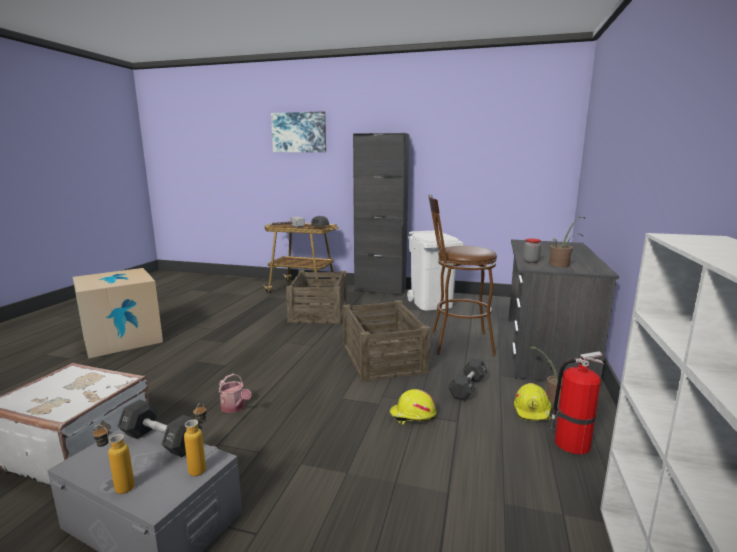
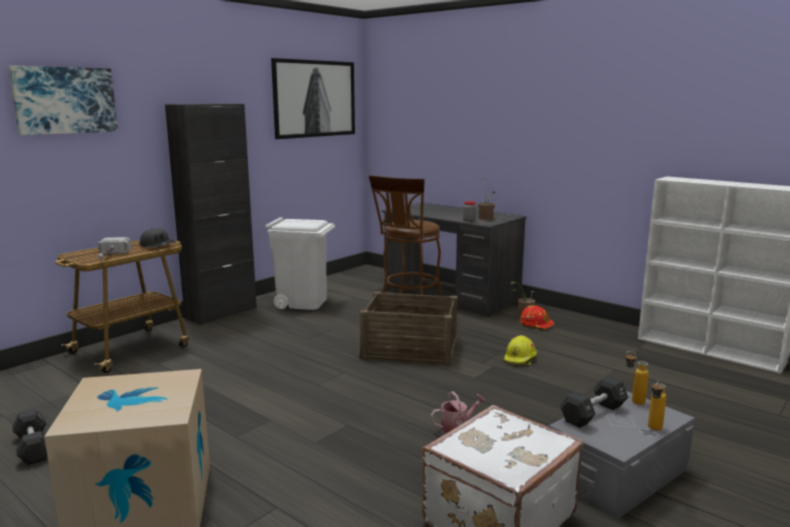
camera: 65 degrees left, 0 degrees up
(319, 311) = (243, 353): crate -> none
(467, 388) = (492, 333): black dumbbell -> black dumbbell (33, 447)
(509, 129) = (315, 98): none -> picture
(533, 411) = (536, 324): yellow hard hat -> red hard hat
(570, 443) = (578, 327): fire extinguisher -> none

